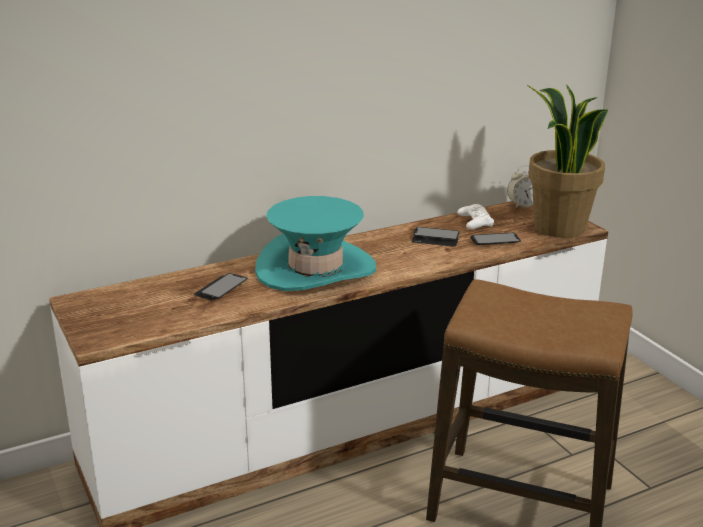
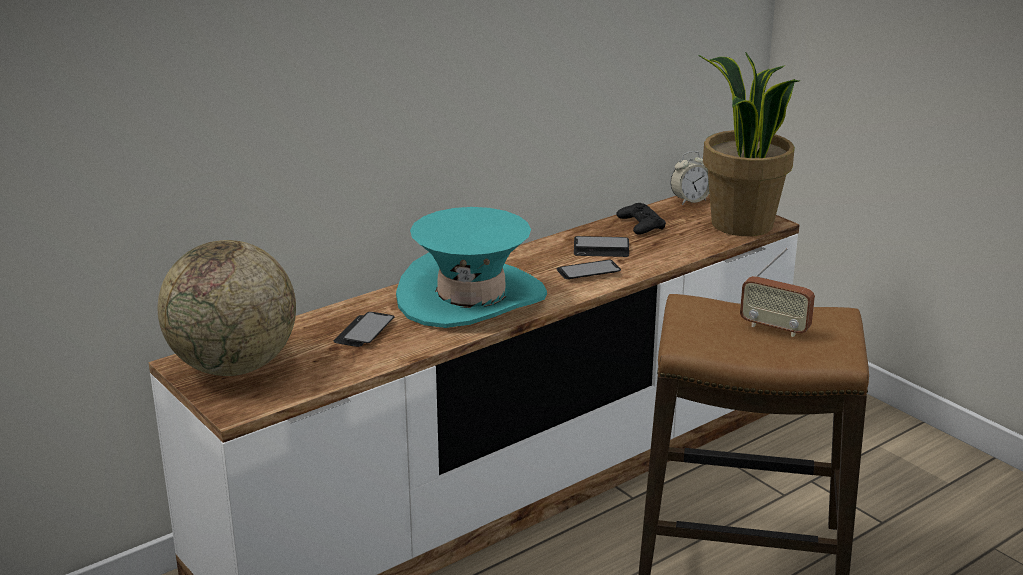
camera: 10 degrees left, 0 degrees up
(110, 307) = (234, 366): none -> globe
(475, 222) = (640, 224): white game controller -> black game controller
(495, 240) = (672, 246): phone -> phone (588, 272)
(551, 315) = (774, 328): none -> radio

